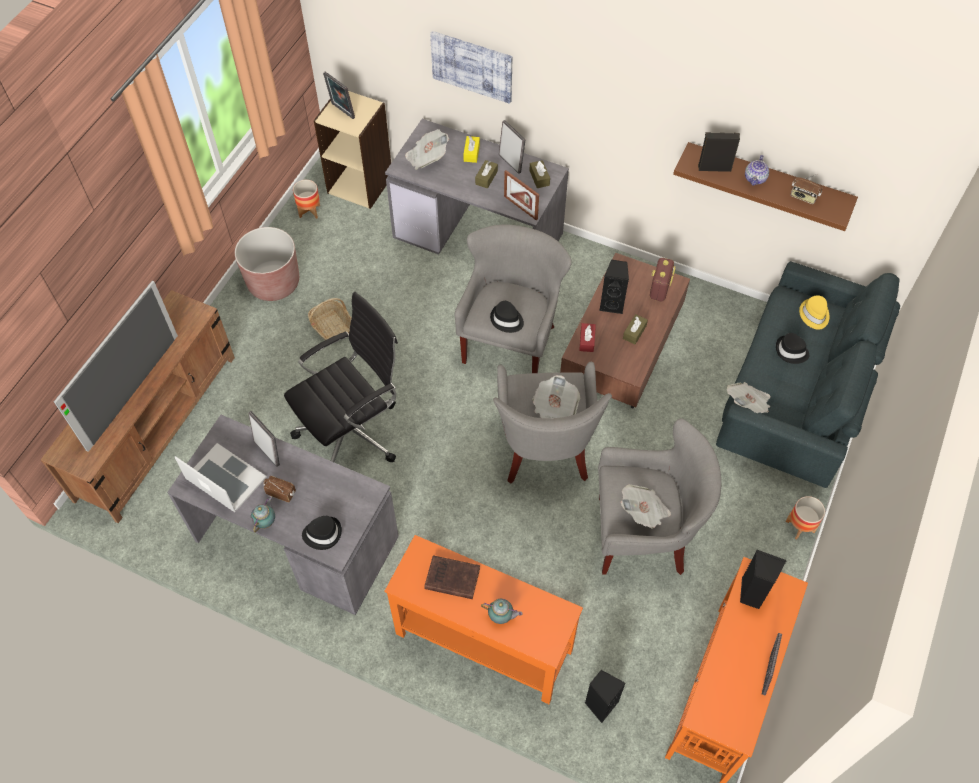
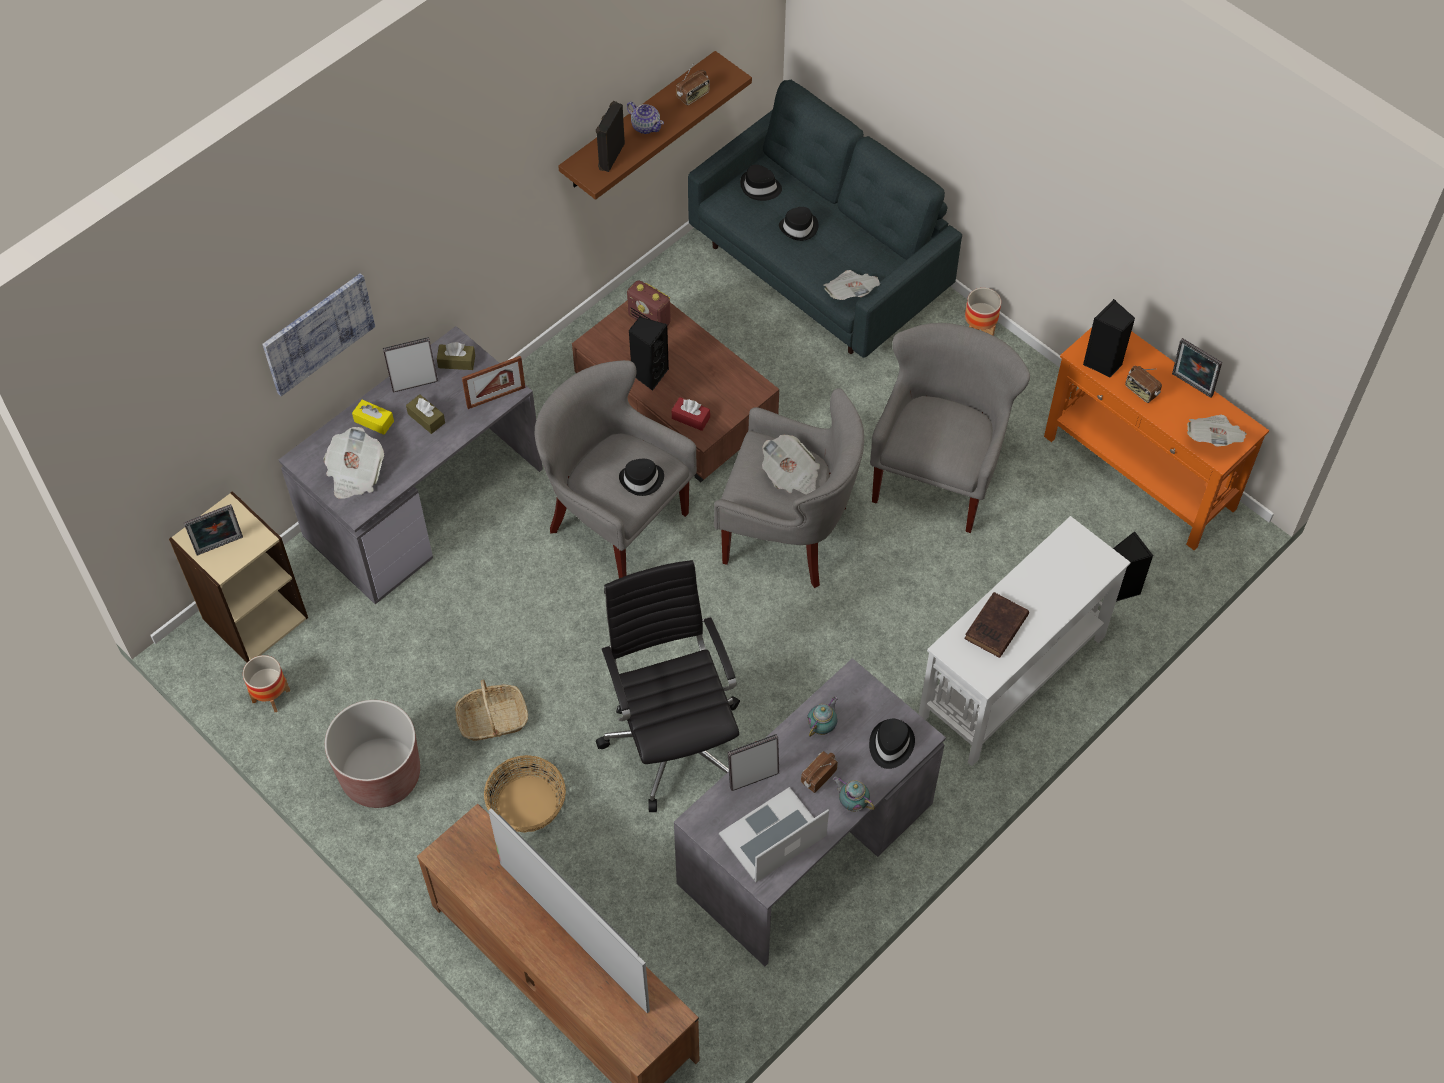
camera: 70 degrees left, 0 degrees up
(276, 365) = (527, 804): none -> basket
(483, 641) = (1010, 678): orange console table -> white console table
(501, 617) = (1057, 594): teapot -> teapot (822, 726)
(634, 332) = (700, 366): brown tissue box -> none
(644, 512) = (956, 435): newspaper -> newspaper (1212, 439)
(738, 632) = (1141, 391): none -> radio
(814, 315) = (760, 187): yellow hat -> black hat

